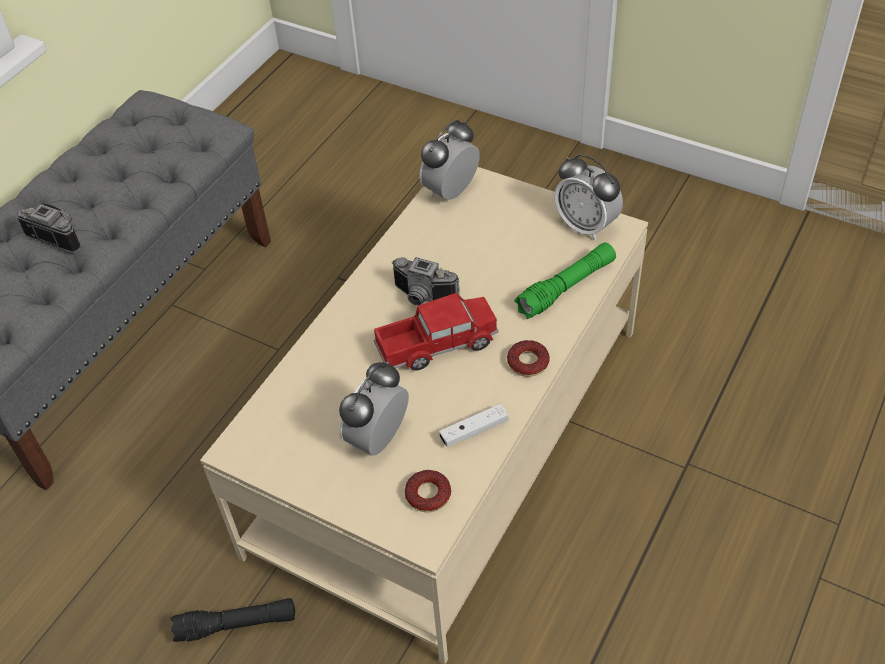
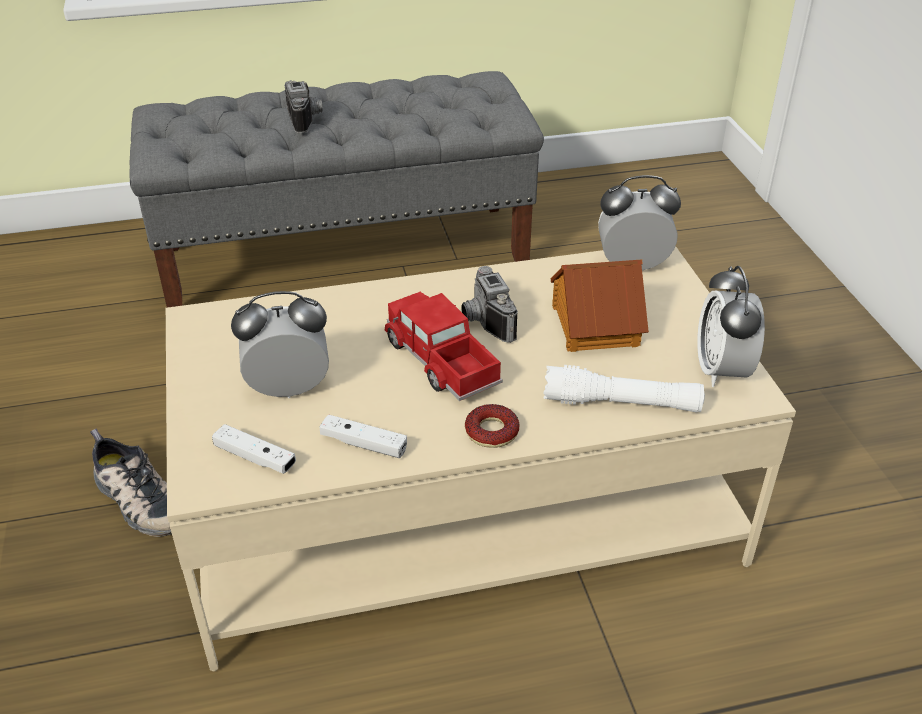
camera: 45 degrees right, 10 degrees down
(236, 625) = (138, 500): black flashlight -> shoe
(428, 494) = (255, 457): donut -> white game controller
(437, 344) = (440, 361): toy truck -> toy truck turned 150 degrees counterclockwise
(485, 250) = (593, 325): none -> toy house
(566, 288) = (621, 403): green flashlight -> white flashlight

